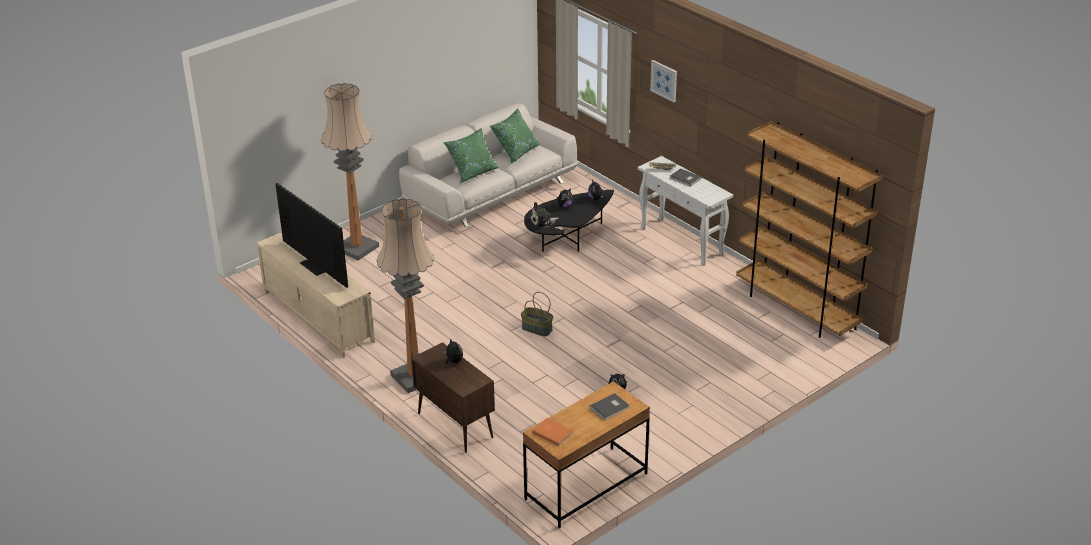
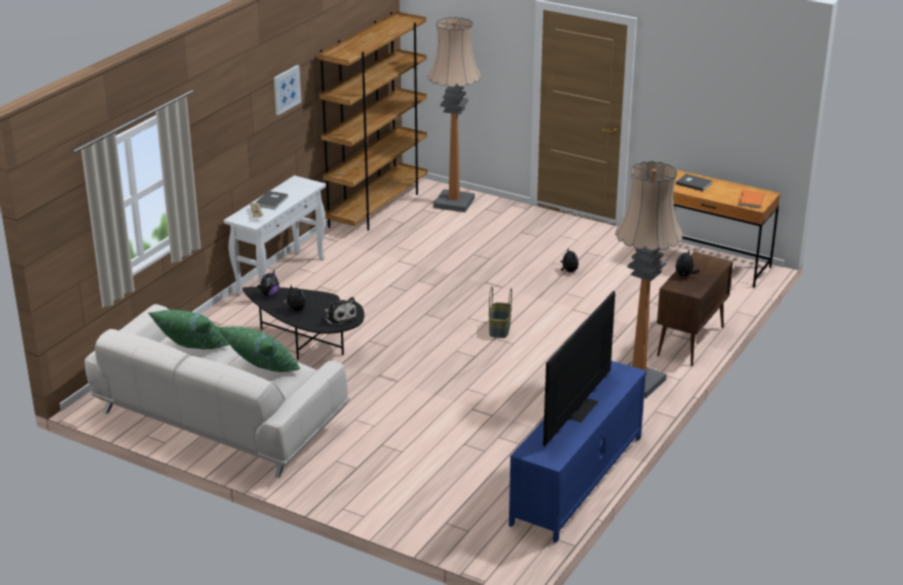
camera: 110 degrees left, 5 degrees down
(317, 316) = (577, 480): beige tv stand -> blue tv stand
(357, 248) = (407, 493): floor lamp -> floor lamp (454, 203)
(664, 80) = (210, 127): picture -> picture (286, 89)

